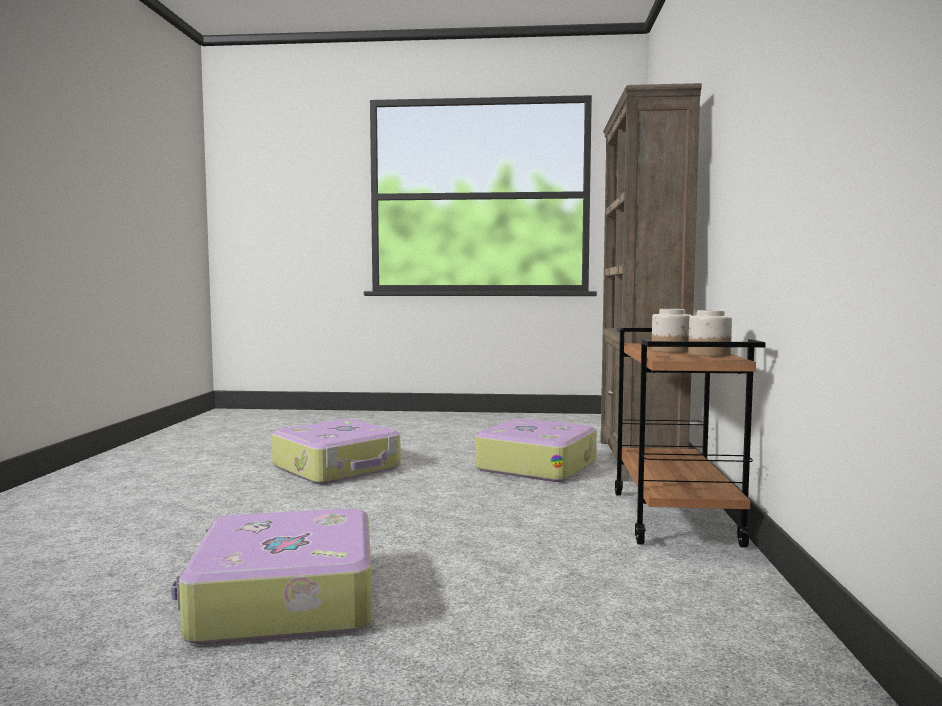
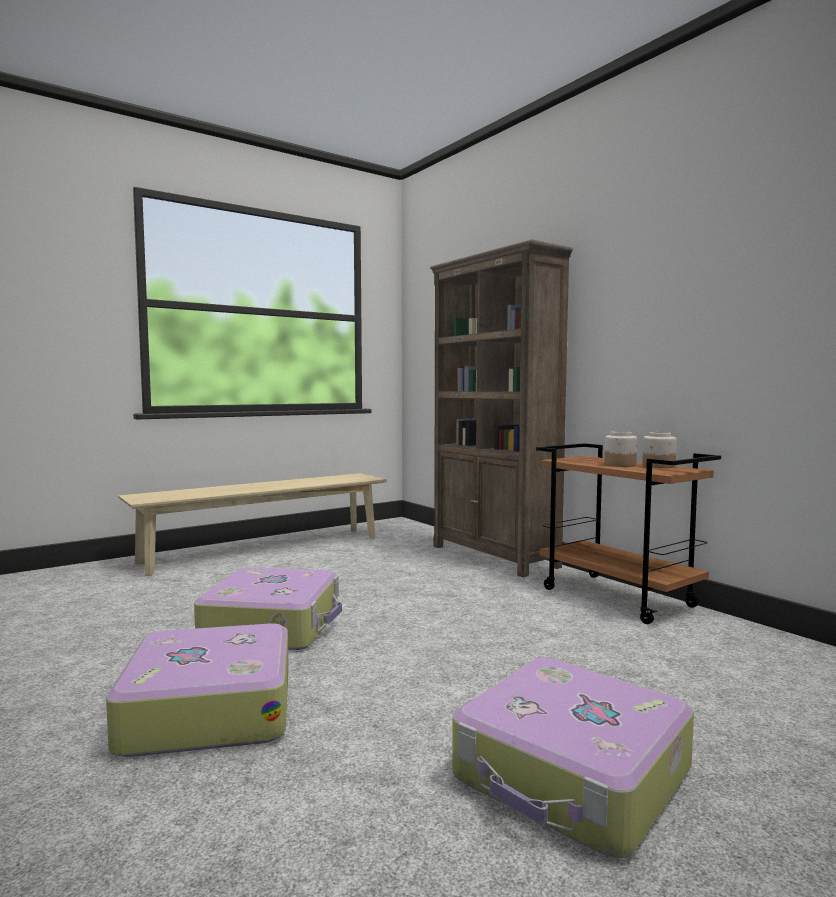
camera: 40 degrees left, 0 degrees up
(453, 421) = (265, 550): none -> beige bench
(536, 465) = (439, 578): suitcase -> suitcase (208, 709)

